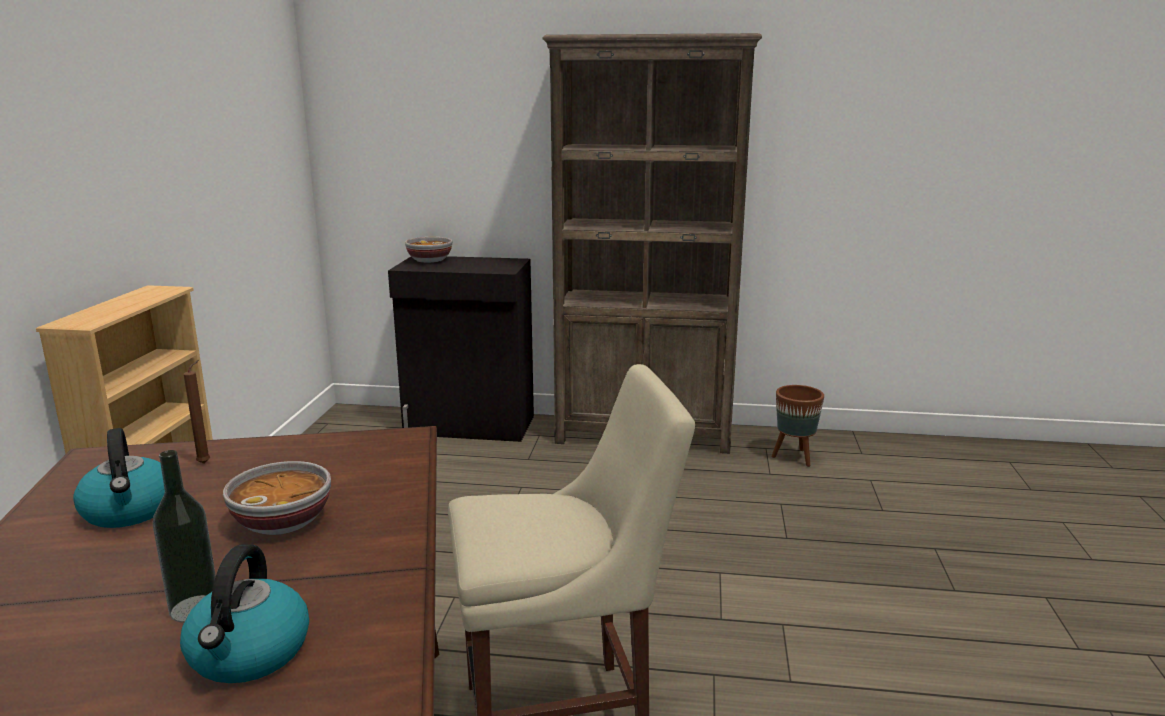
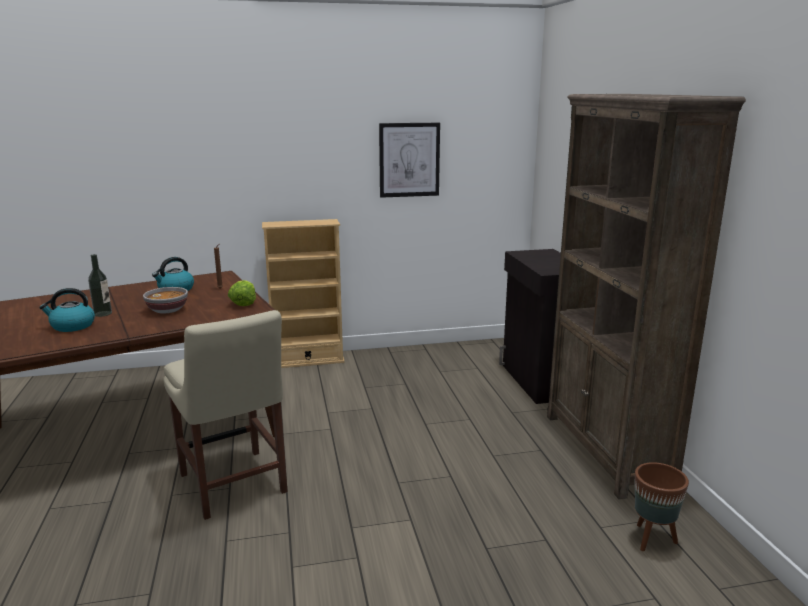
camera: 70 degrees right, 0 degrees up
(203, 156) = (409, 160): none -> picture
(337, 447) = (243, 303): none -> lettuce
(429, 261) = (543, 254): bowl -> none

